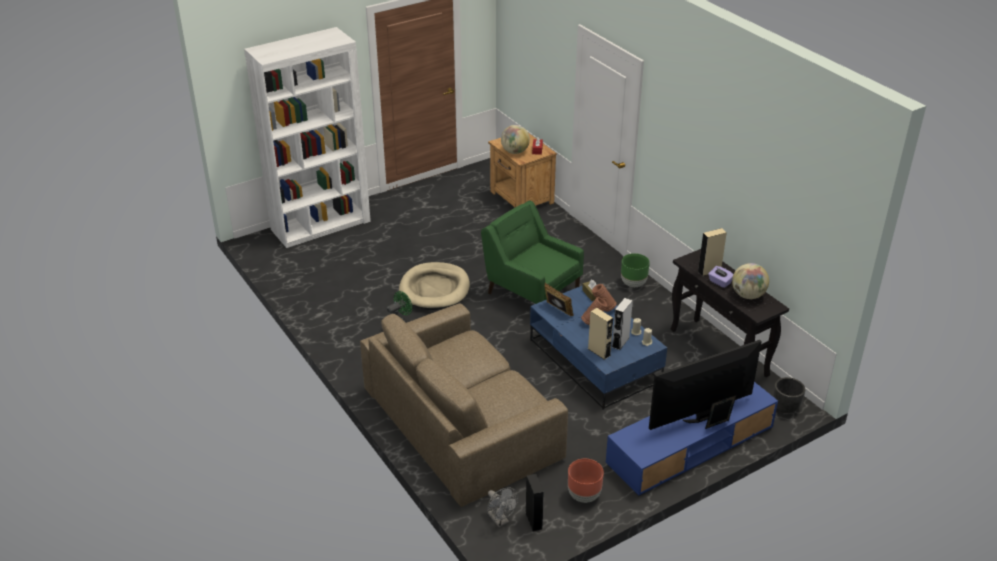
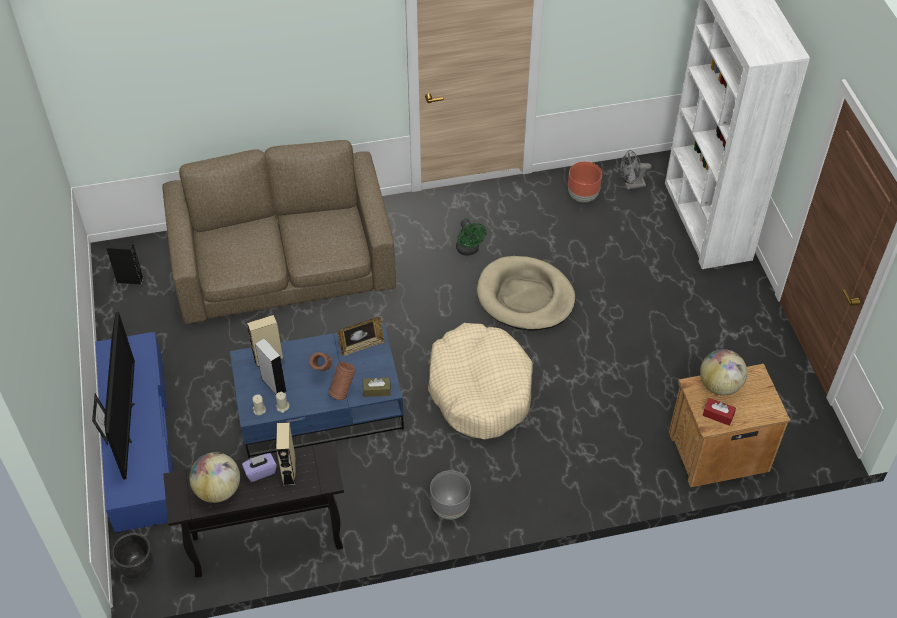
camera: 110 degrees right, 15 degrees up
(500, 520) = (145, 257): grey fan -> grey fan (631, 185)
(532, 292) = (480, 389): green armchair -> beige dog bed
(583, 495) = (134, 326): brown planter -> brown planter (583, 196)
(633, 283) = (450, 508): green planter -> grey planter

